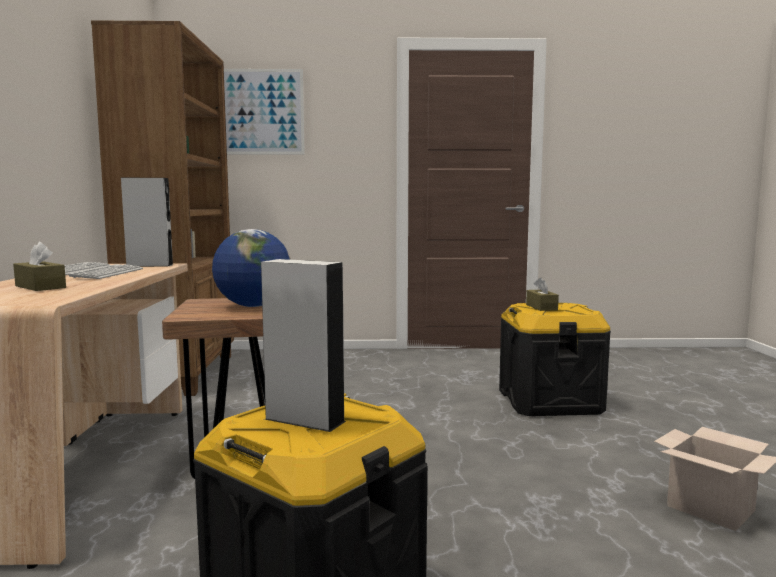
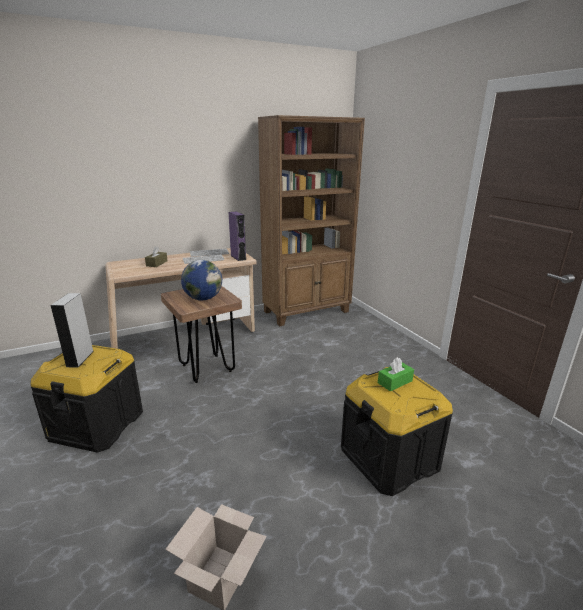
camera: 65 degrees right, 15 degrees up
(150, 265) = (238, 257): grey speaker -> purple speaker
(262, 112) = (392, 152): picture -> none
(541, 307) = (395, 382): brown tissue box -> green tissue box

